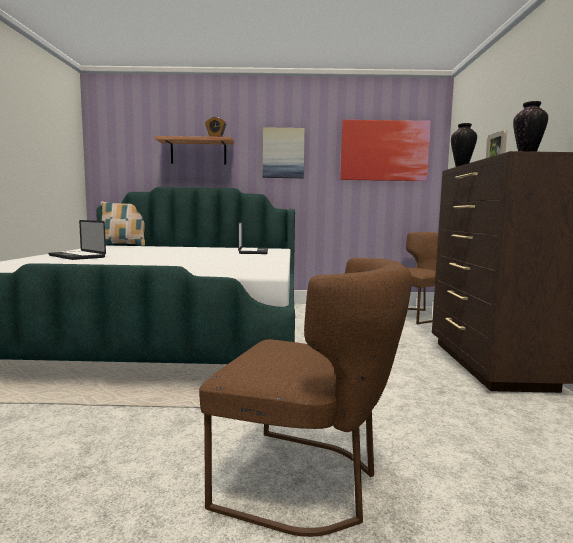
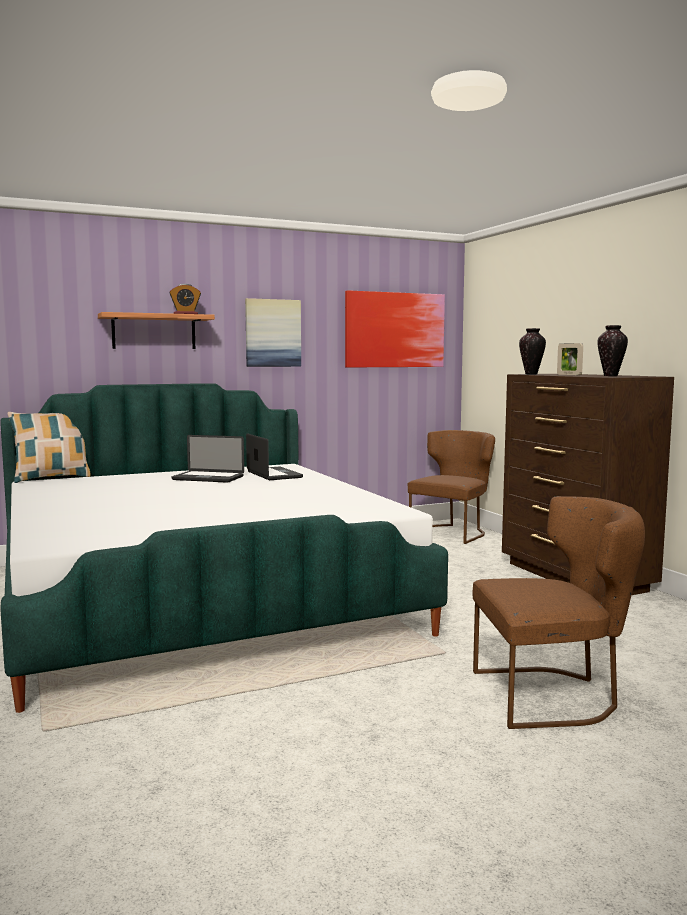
camera: 25 degrees left, 0 degrees up
(77, 256) = (84, 509): laptop -> laptop (208, 478)

